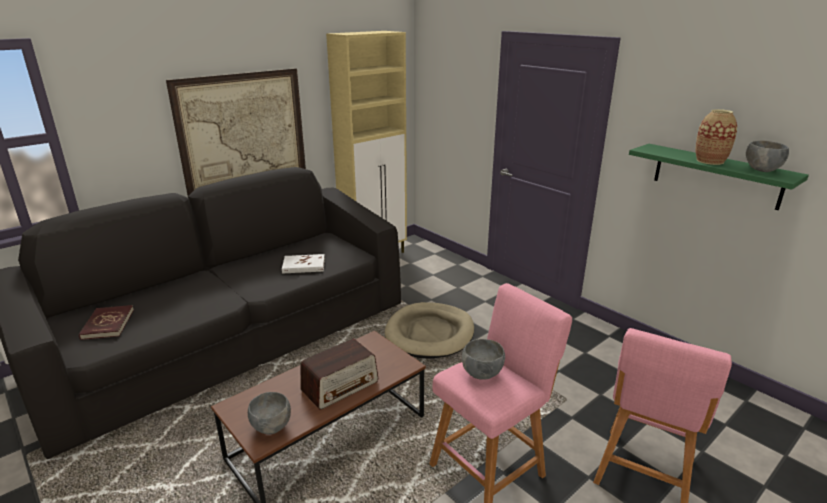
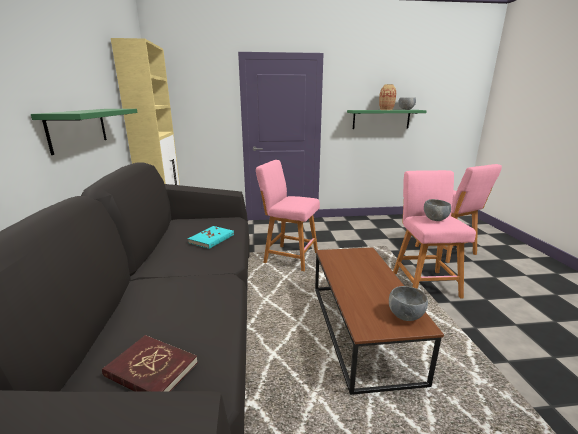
camera: 55 degrees left, 5 degrees down
(243, 131) = (78, 128): picture -> green shelf
(304, 266) = (211, 239): white book -> turquoise book
(340, 386) = (373, 277): radio -> none
(430, 333) = (288, 257): beige dog bed -> pink stool

